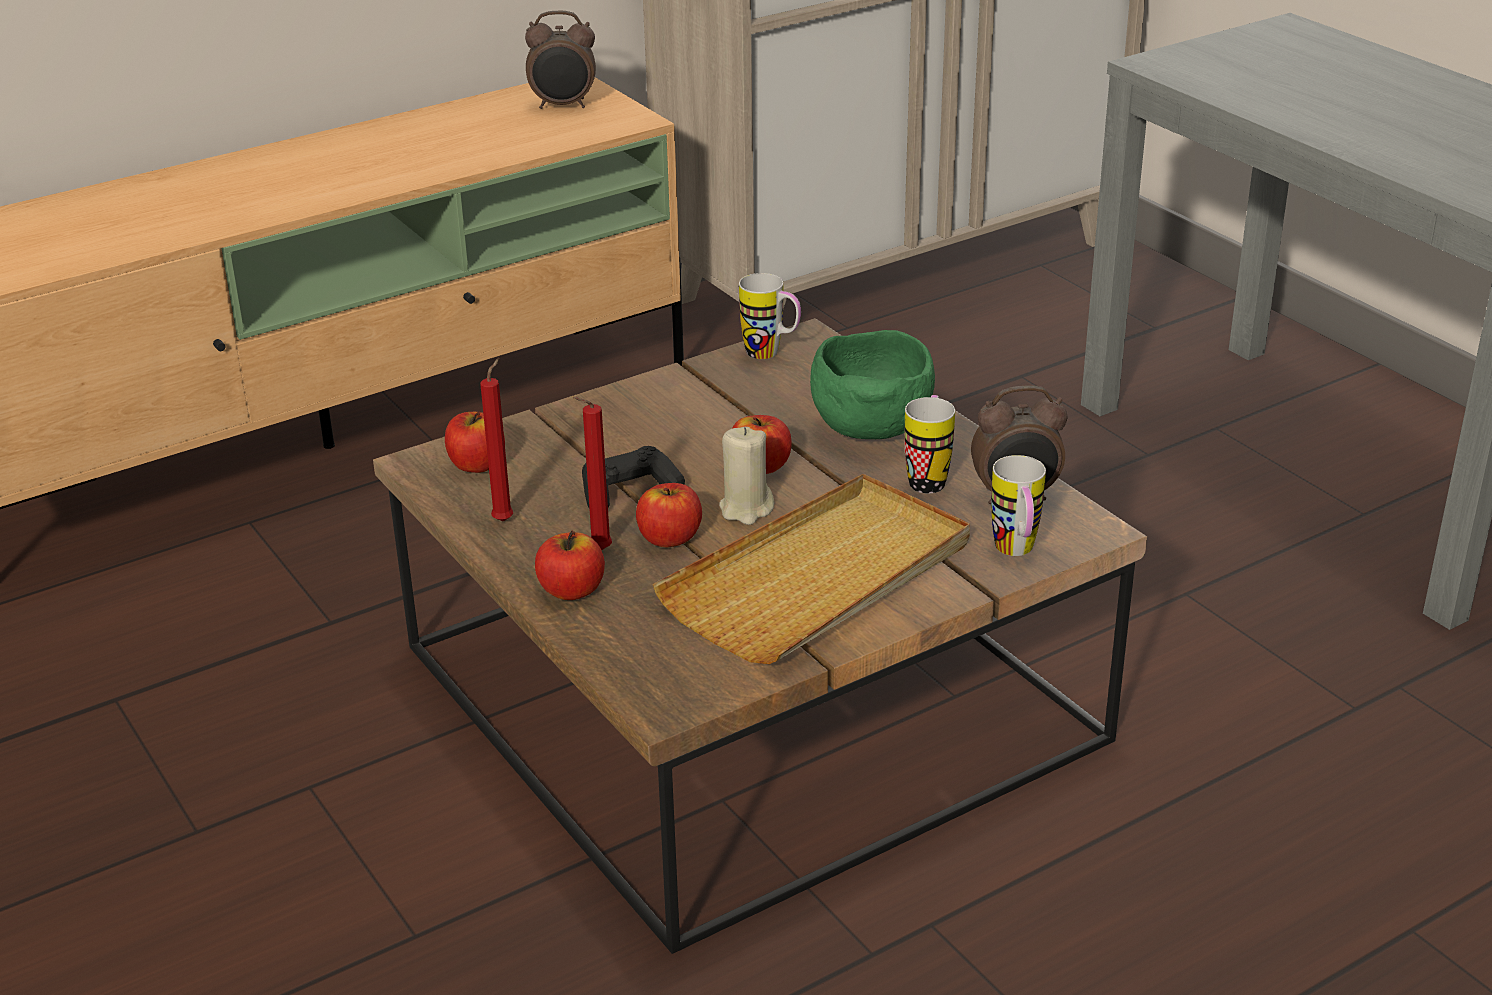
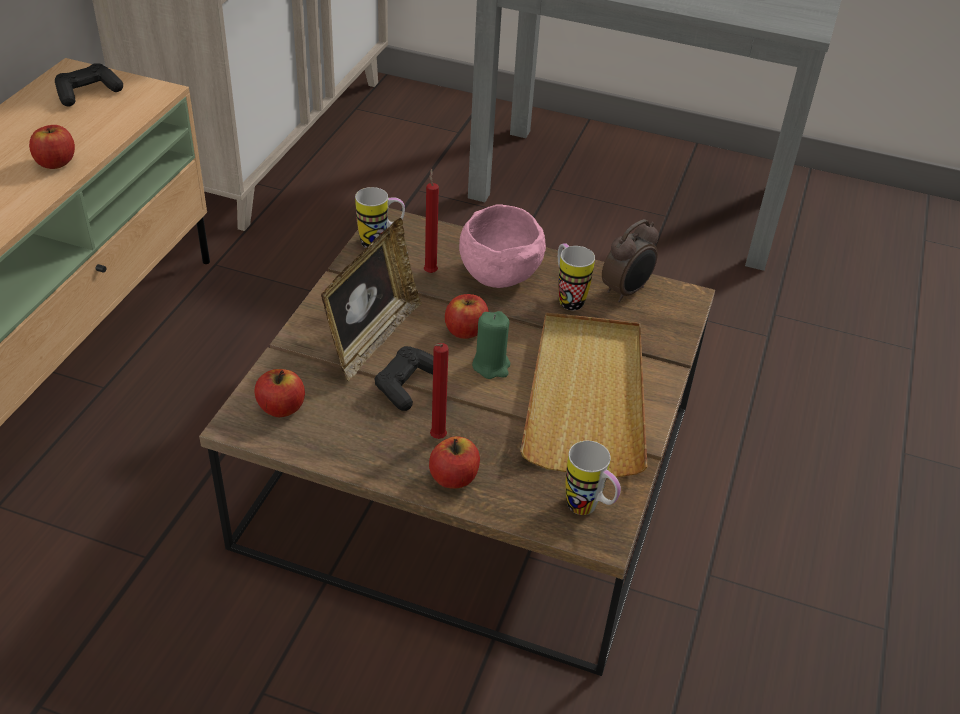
camera: 40 degrees left, 10 degrees up
(505, 519) = (350, 443): red candle -> red candle (430, 271)
(563, 106) = (88, 93): alarm clock -> black game controller
(645, 438) = (372, 338): none -> picture frame
(669, 538) = (470, 408): apple -> apple (56, 163)
(746, 509) = (491, 365): beige candle -> green candle
(871, 427) = (498, 274): green bowl -> pink bowl
(1016, 553) = (667, 330): mug -> mug (589, 510)

